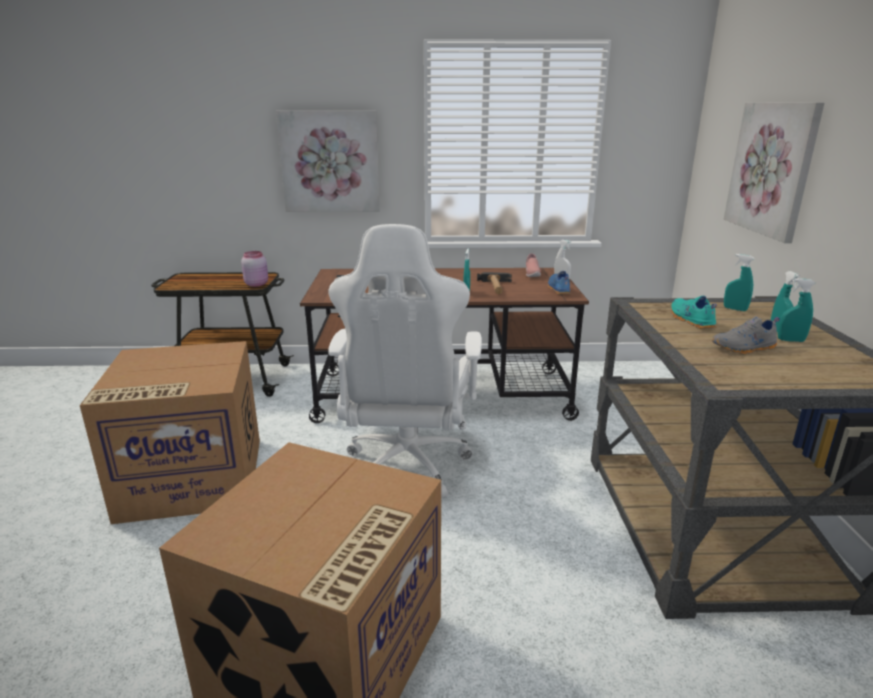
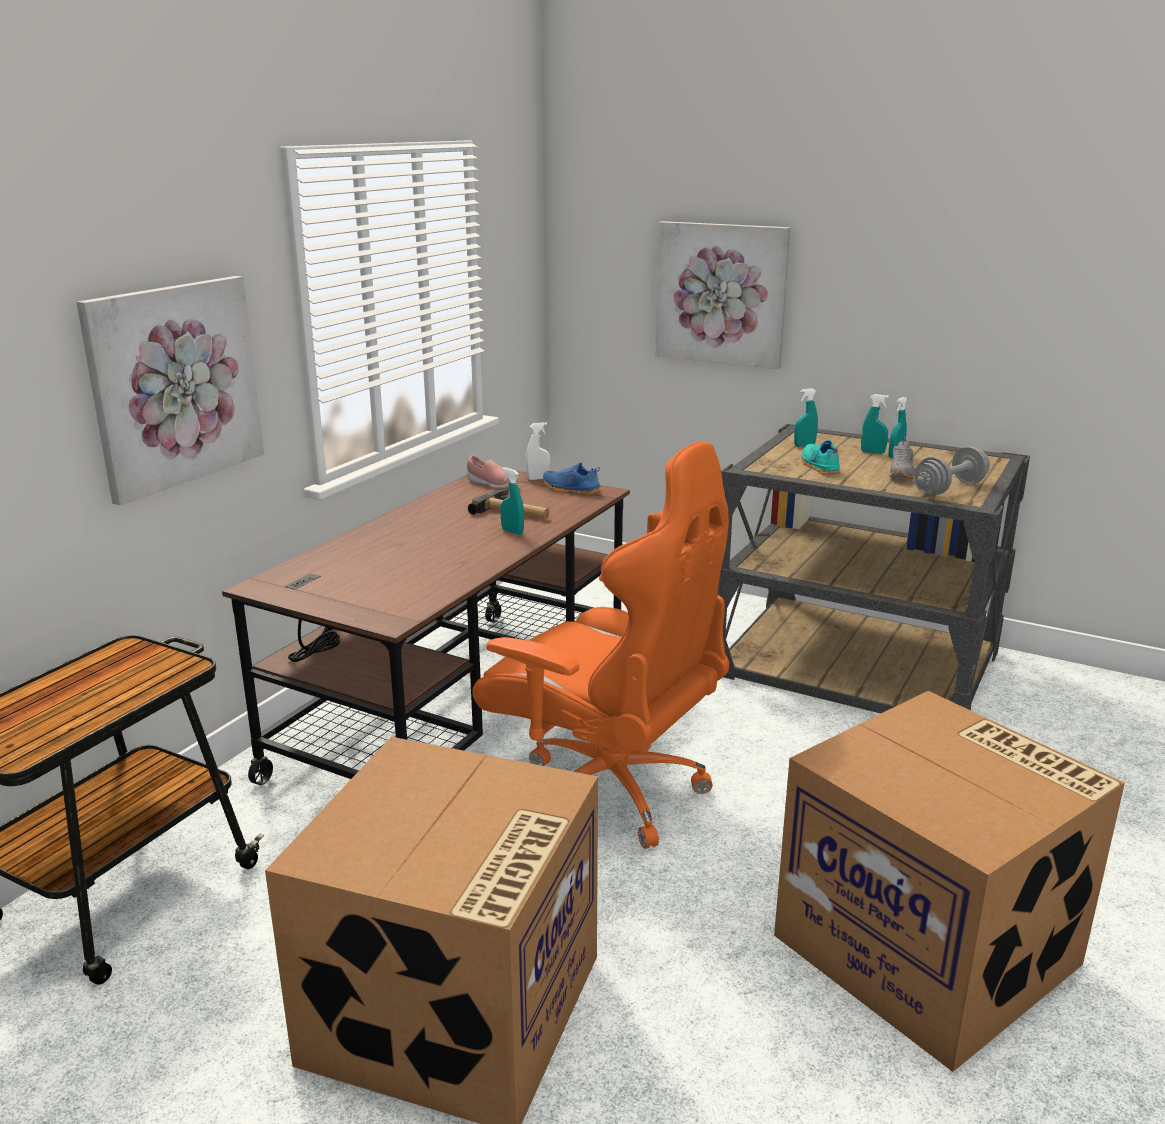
camera: 60 degrees left, 0 degrees up
(257, 284) = (176, 663): pink jar -> none
(407, 461) = (601, 789): white office chair -> orange office chair
(690, 320) = (819, 467): turquoise shoe -> turquoise shoe turned 60 degrees clockwise
(742, 370) = (949, 488): none -> grey dumbbell

